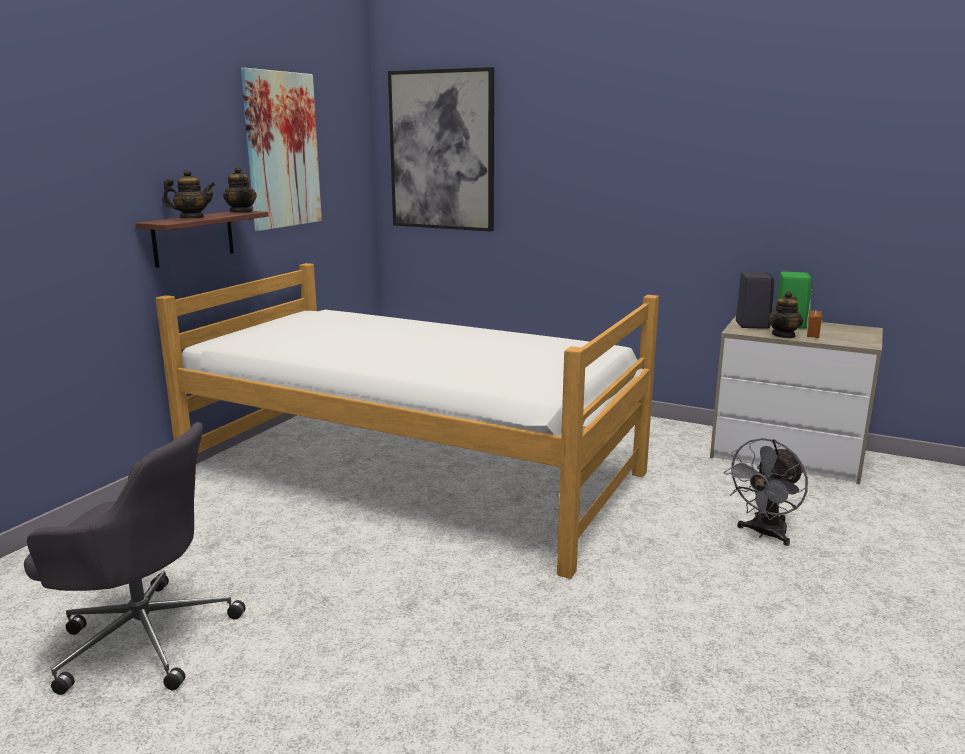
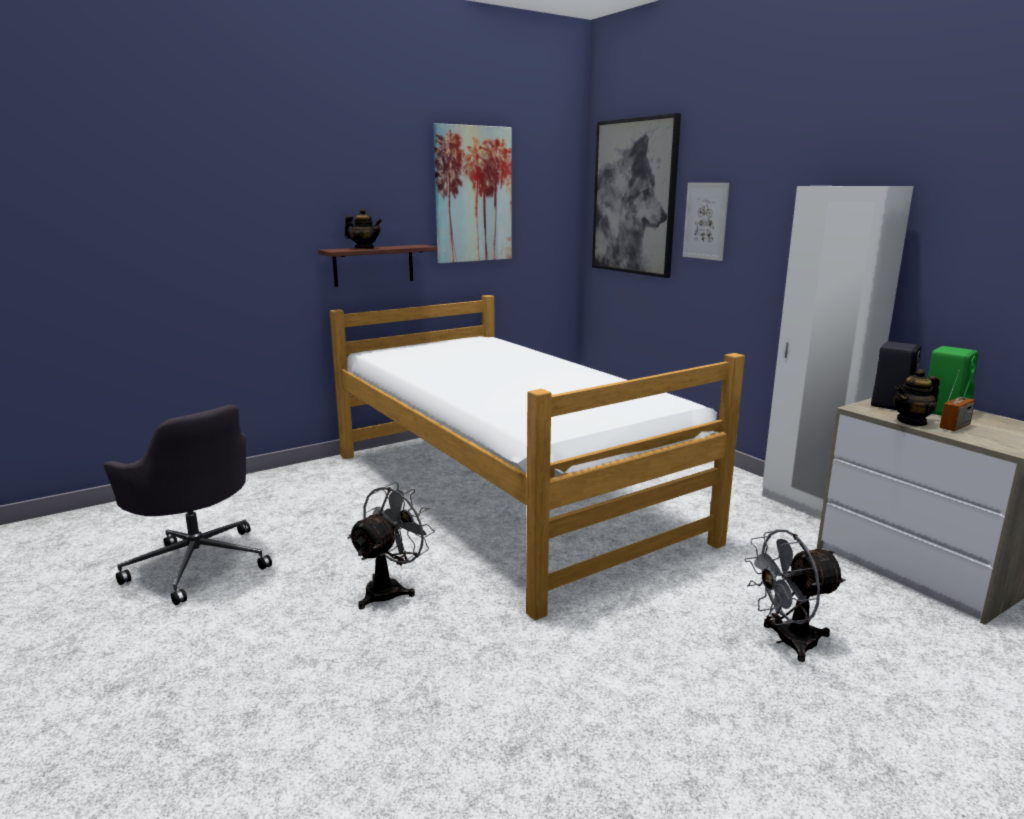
camera: 30 degrees right, 0 degrees up
(241, 212) = (415, 246): teapot -> none
(406, 594) = (390, 589): none -> grey fan
(531, 173) = (705, 221): none -> picture
(670, 427) = (808, 507): none -> white wardrobe

